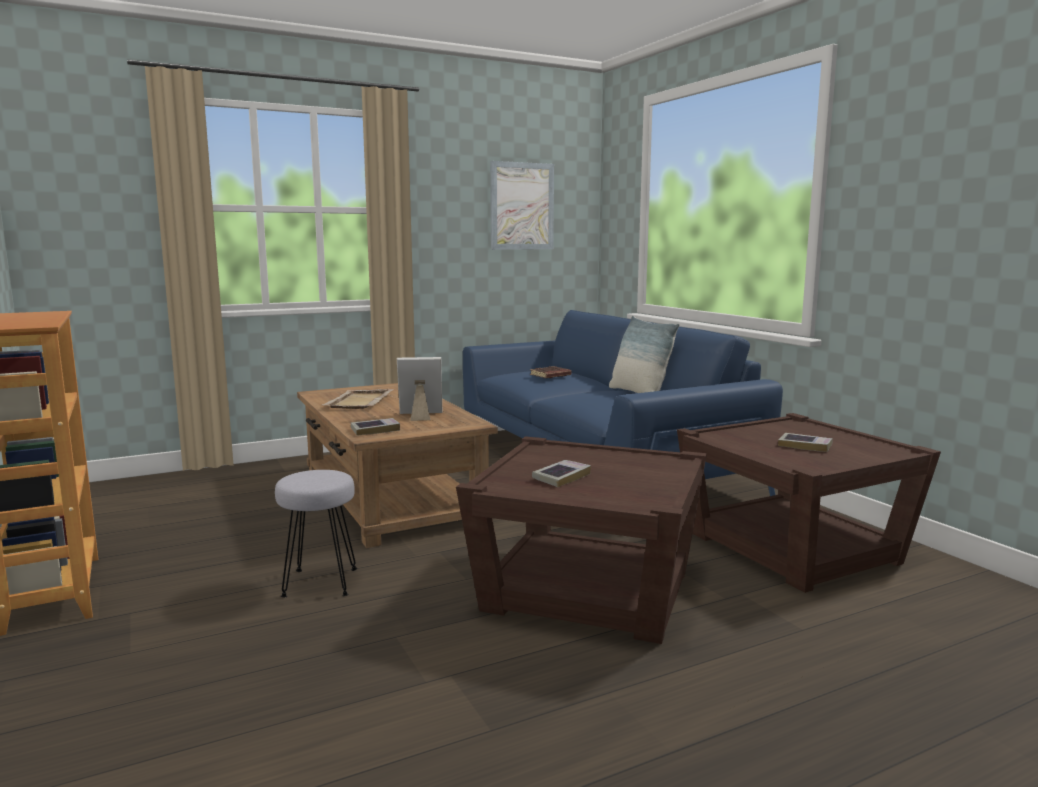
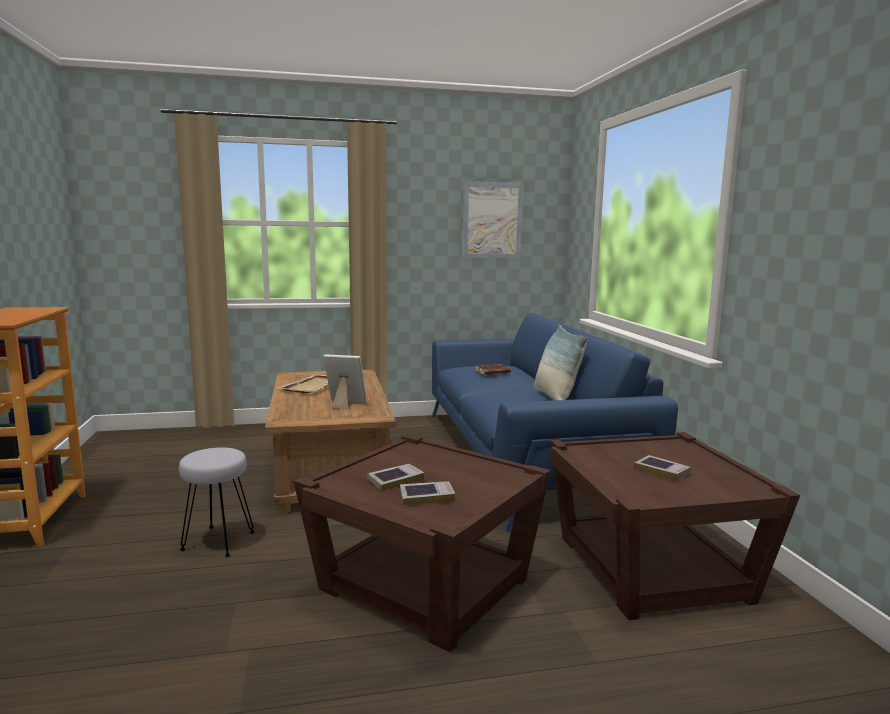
camera: 15 degrees right, 0 degrees up
(375, 430) = (294, 415): book -> book (426, 497)

